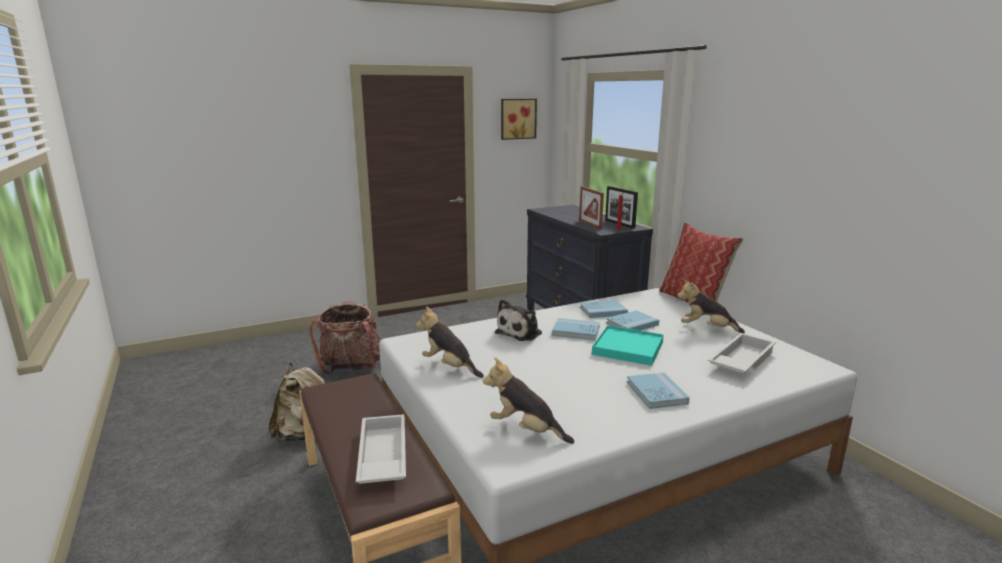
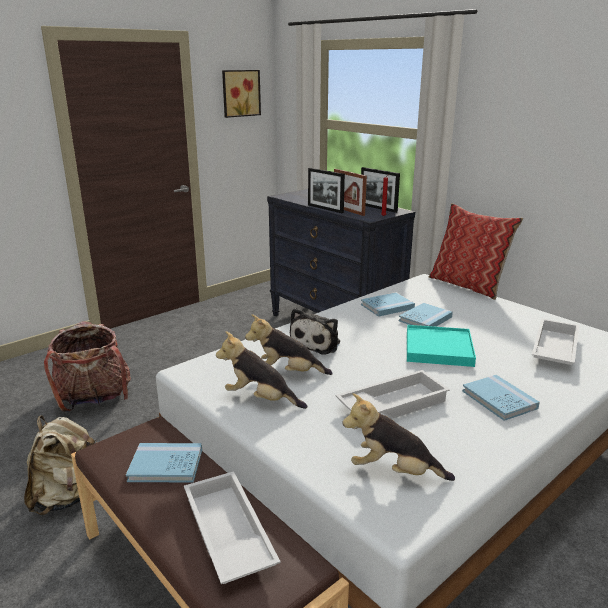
camera: 15 degrees left, 5 degrees up
(557, 383) = (392, 403): none -> white tray
(570, 222) = (325, 209): none -> picture frame
(575, 331) = (374, 334): blue book -> blue book (166, 465)
(706, 329) = (499, 316): plush toy -> plush toy (287, 373)

